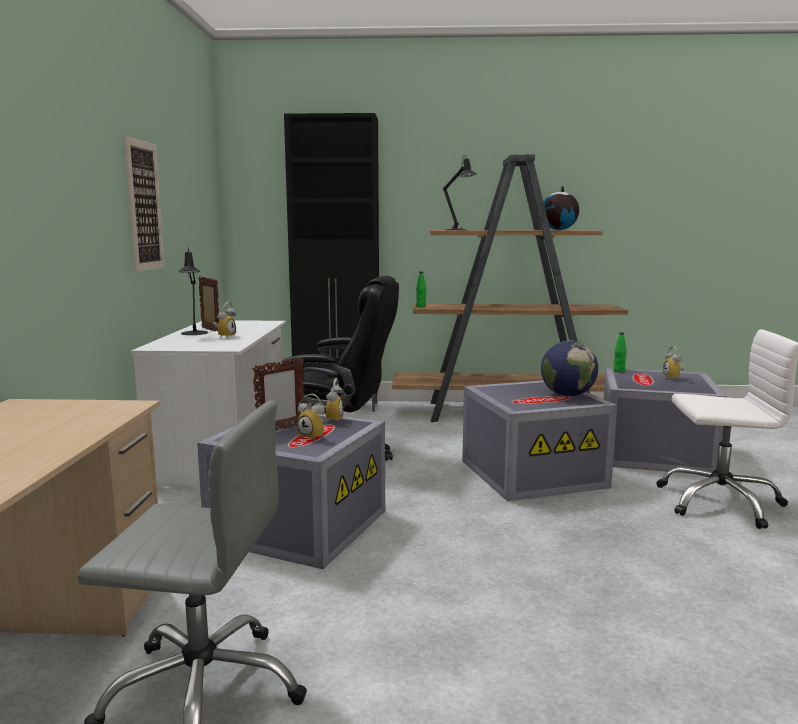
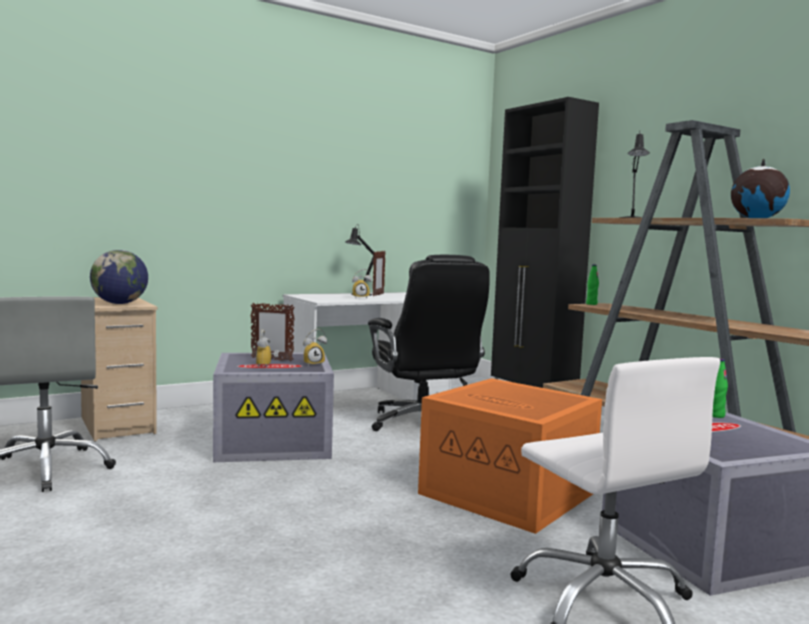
camera: 55 degrees right, 5 degrees down
(144, 206) = (334, 192): picture -> none
(533, 473) = (510, 493): grey storage box -> orange storage box
(567, 395) = (537, 406): globe -> globe (119, 303)
(674, 378) = (753, 439): alarm clock -> none

